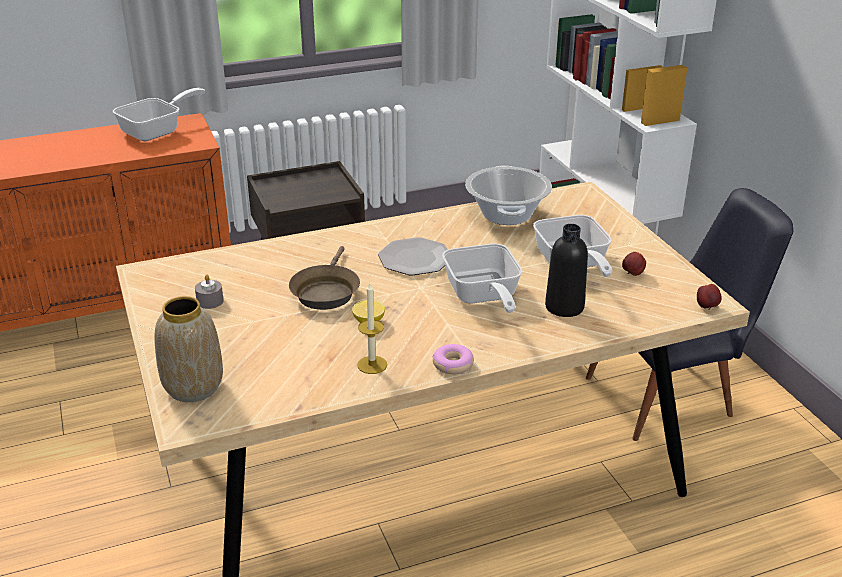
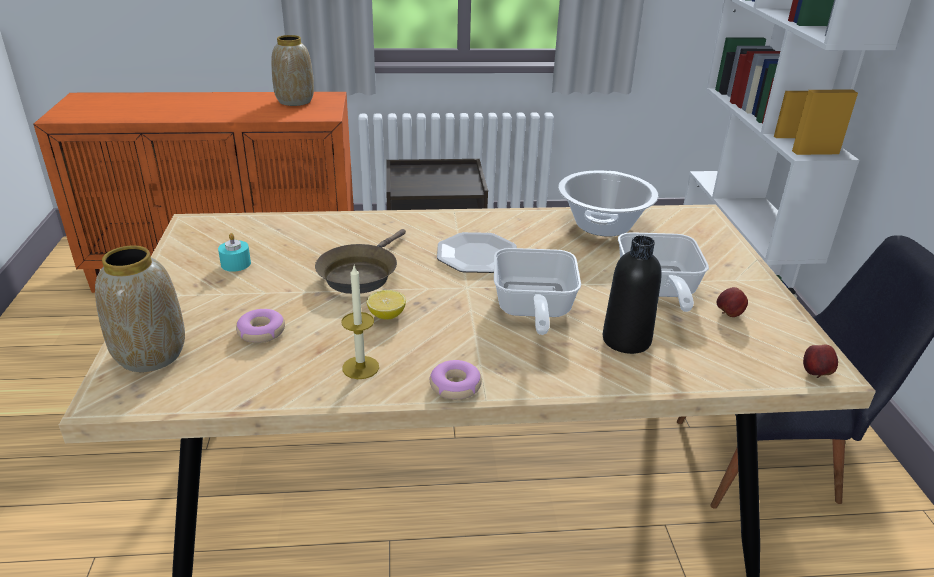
camera: 15 degrees right, 0 degrees up
(157, 131) = (295, 101): frying pan -> vase
(210, 301) = (236, 264): grey candle -> turquoise candle
(273, 353) = (261, 332): none -> donut

